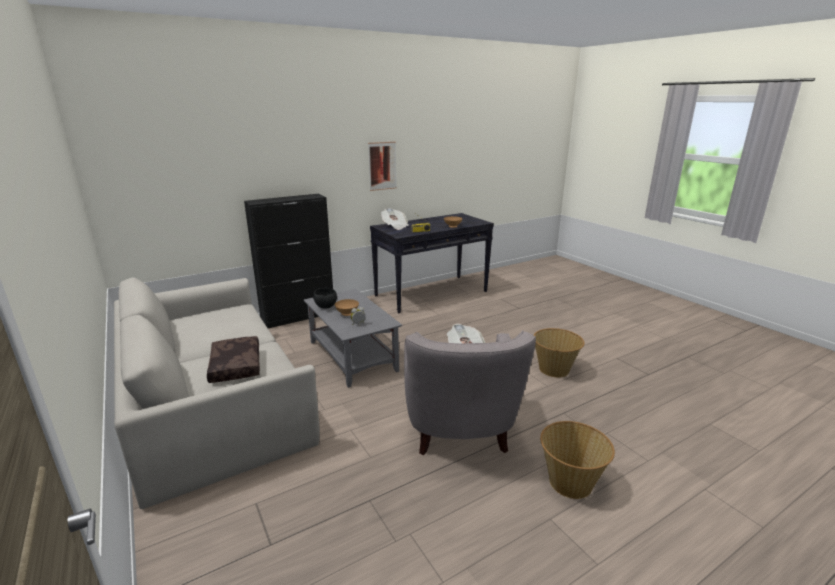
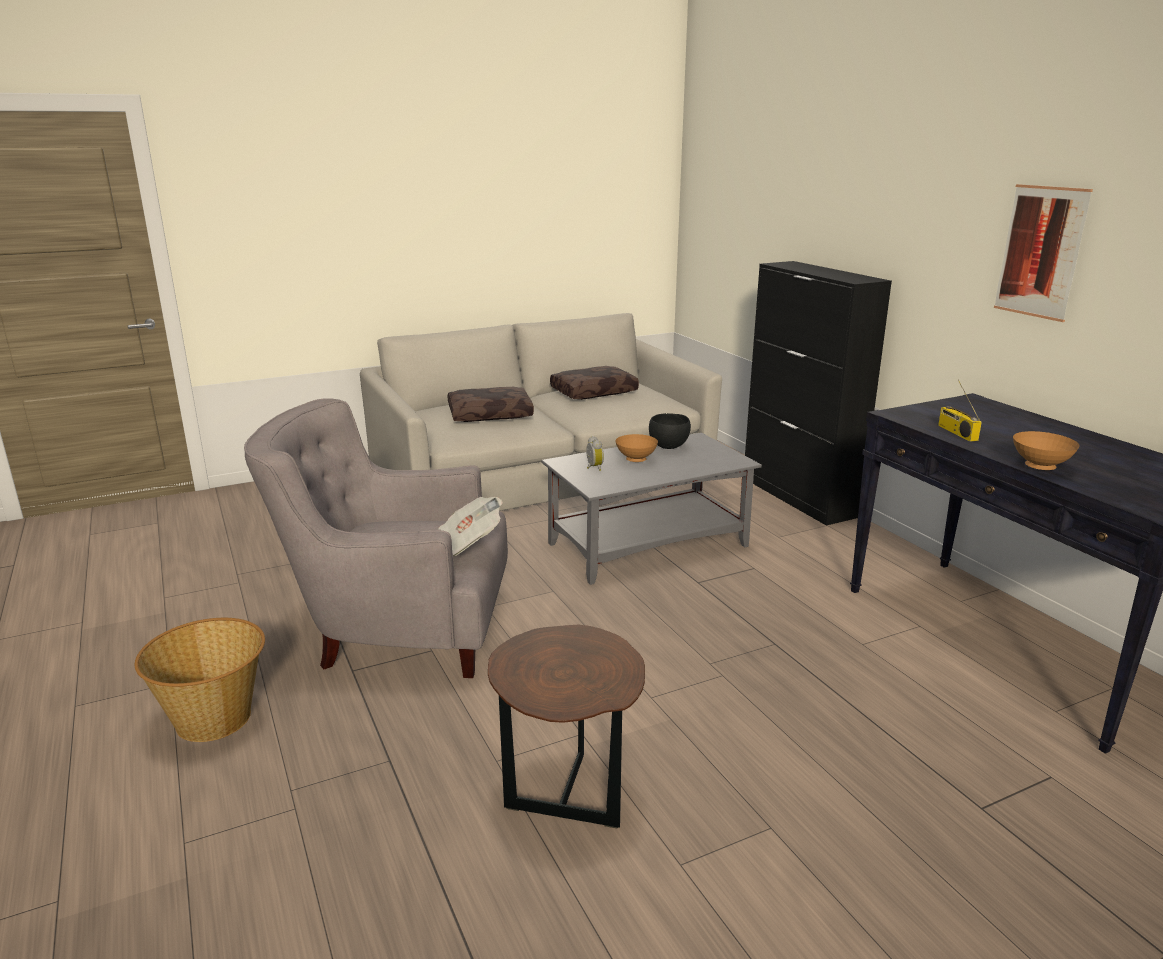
camera: 95 degrees right, 0 degrees up
(199, 329) = (594, 392): none -> brown pillow
(395, 226) = (986, 411): newspaper -> none
(554, 369) = (567, 792): basket -> brown side table

